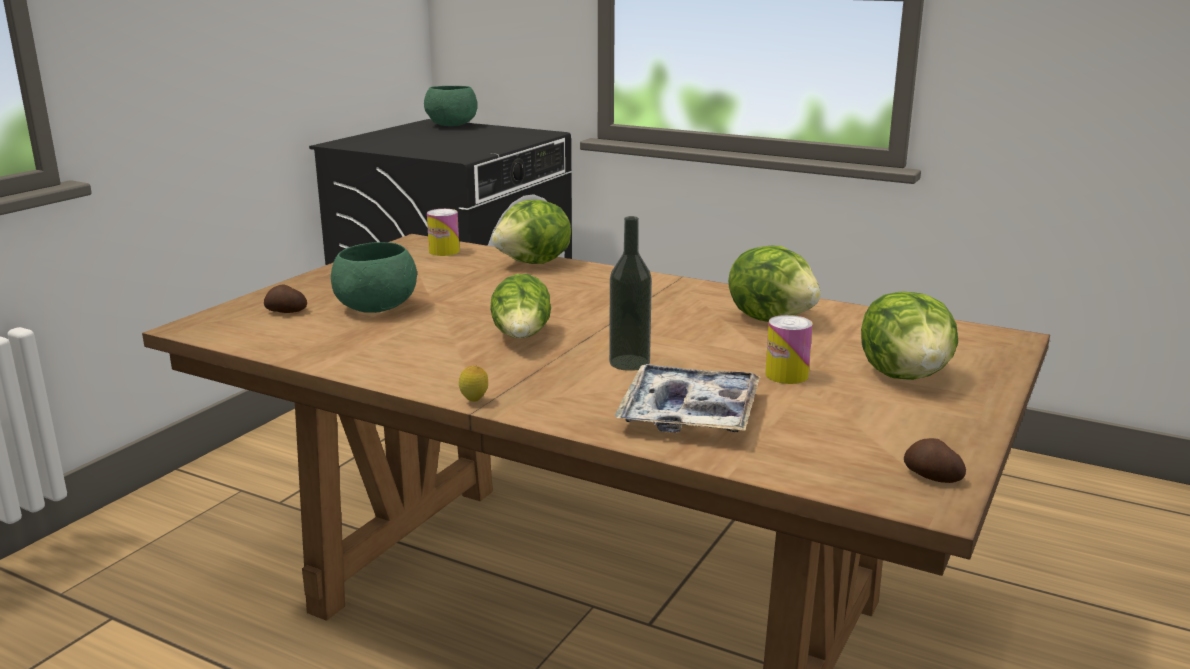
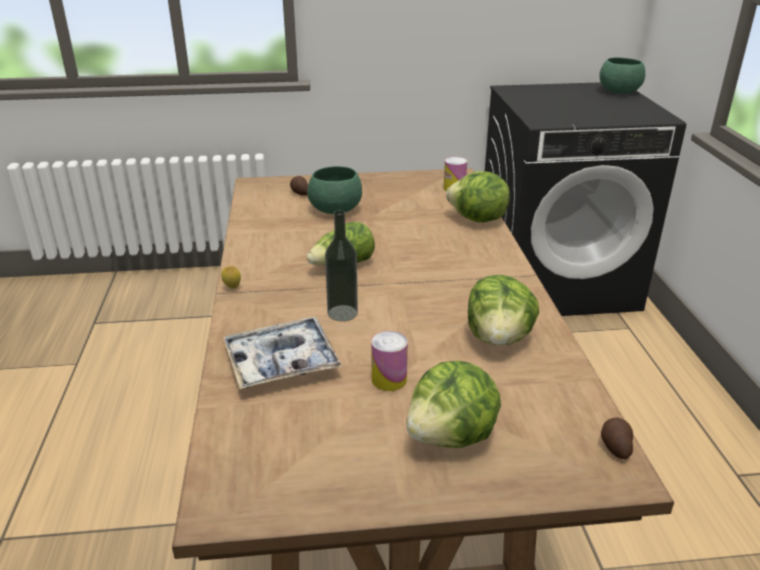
camera: 55 degrees right, 10 degrees up
(931, 477) = (262, 500): potato -> potato (615, 446)

